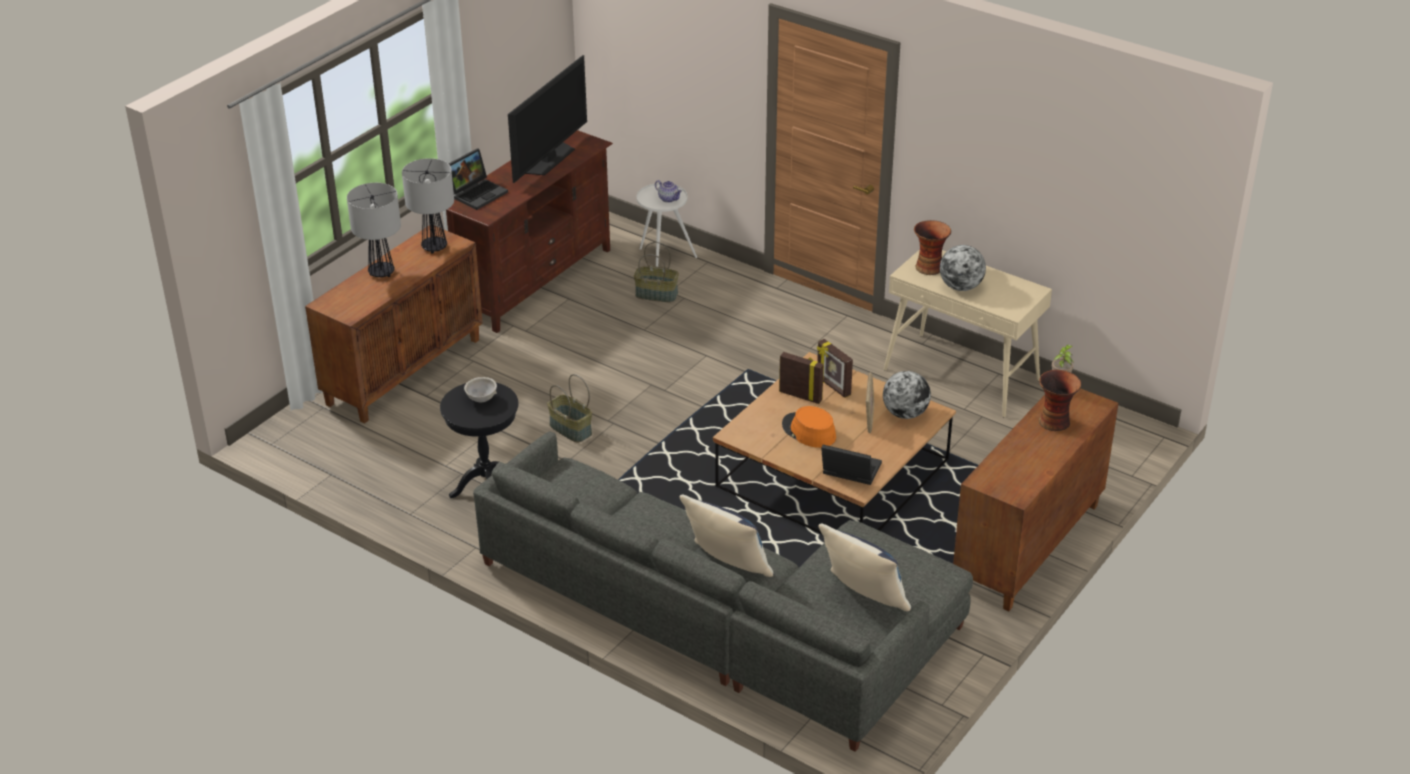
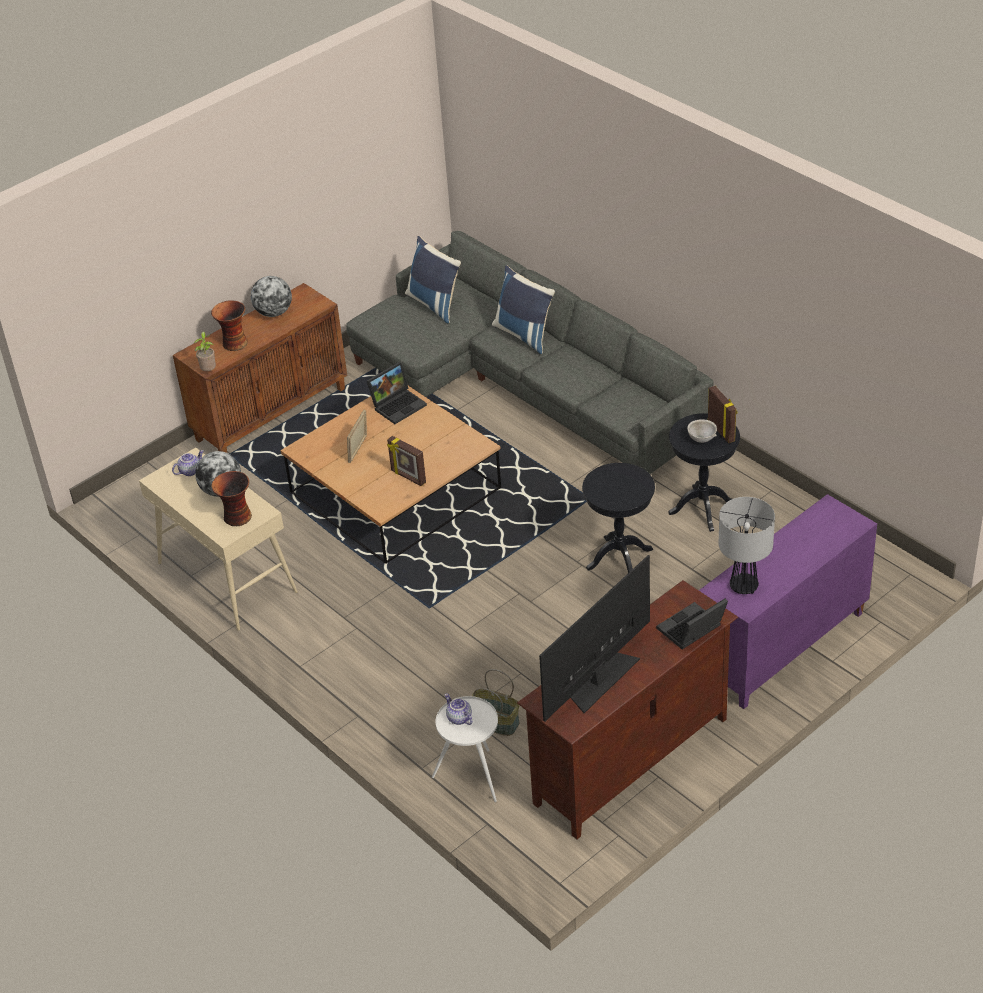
camera: 165 degrees left, 5 degrees up
(382, 273) = (800, 557): table lamp -> none
(404, 371) = (783, 647): brown cabinet -> purple cabinet
(570, 429) = (619, 559): basket -> black side table
(808, 431) = (416, 442): orange hat -> none
(833, 386) = (375, 483): picture frame -> picture frame (722, 430)
(849, 471) = (398, 405): laptop -> laptop turned 75 degrees counterclockwise
(905, 414) = (325, 450): globe -> globe (274, 313)
(1006, 301) = (190, 471): none -> teapot

